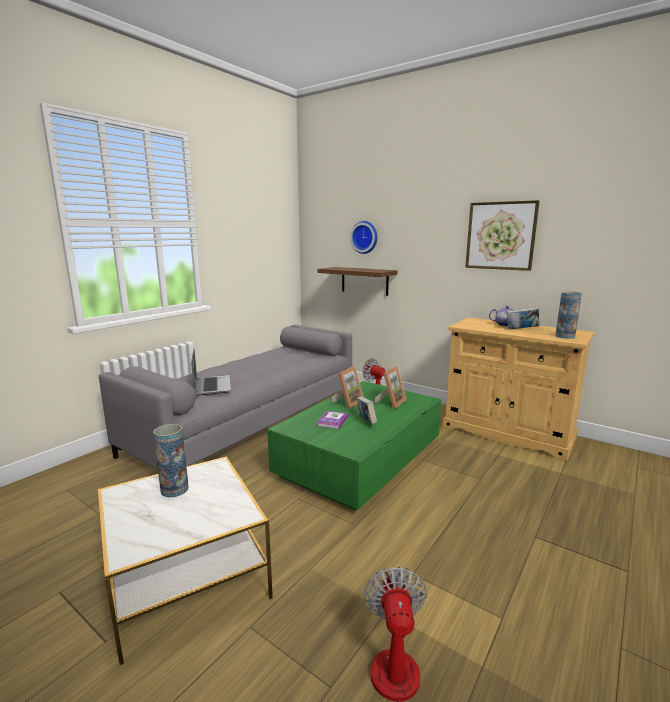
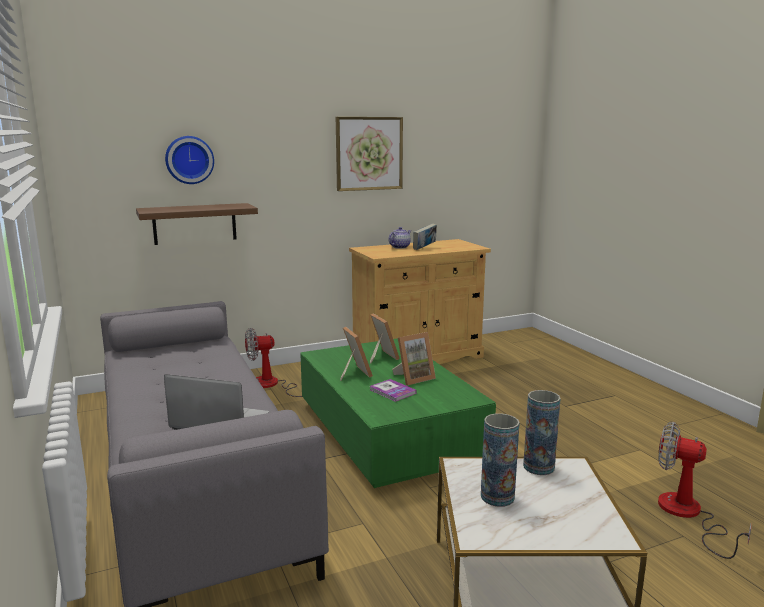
camera: 60 degrees left, 0 degrees up
(366, 421) = (413, 378): book -> picture frame
(565, 336) = (462, 246): vase -> vase (538, 467)

